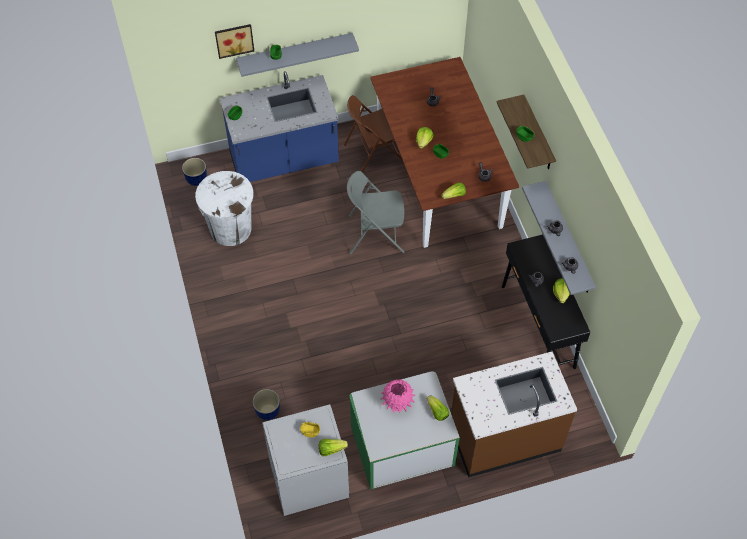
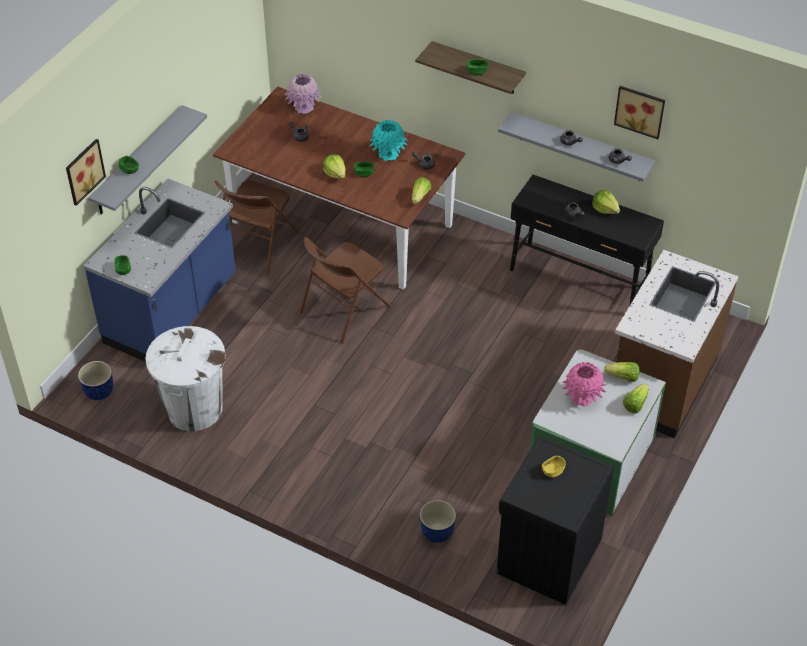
camera: 45 degrees left, 10 degrees down
(308, 478) = (546, 556): white washing machine -> black washing machine
(331, 449) = (589, 469): lettuce -> lettuce (635, 404)
(376, 233) = (344, 309): grey chair -> brown chair
(458, 83) = (304, 108): none -> pink vase
(470, 152) = (388, 154): none -> turquoise vase
(596, 244) = (640, 110): none -> picture

